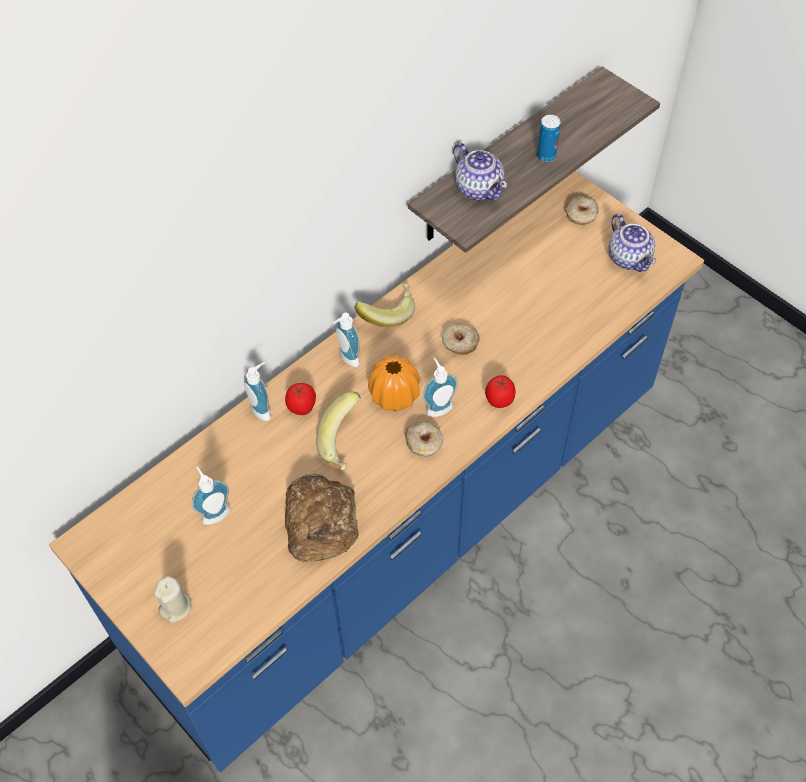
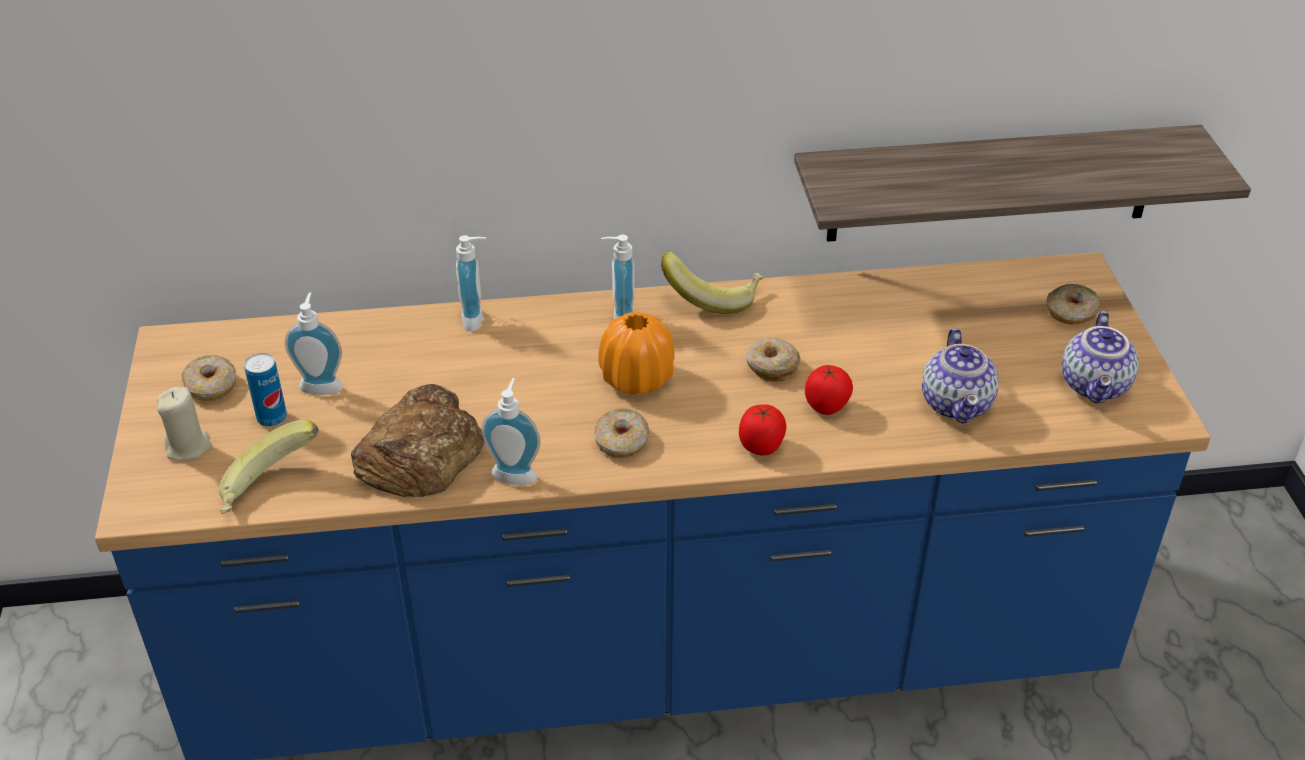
camera: 35 degrees right, 15 degrees down
(145, 557) = (211, 386): none -> donut
(302, 407) = (520, 338): tomato -> tomato (827, 407)
(344, 442) = (531, 393): banana -> banana (271, 490)
(438, 407) = (677, 415): soap dispenser -> soap dispenser (515, 473)
(478, 188) = (899, 173): teapot -> teapot (957, 403)
(546, 156) = (1024, 178): can -> can (272, 418)

